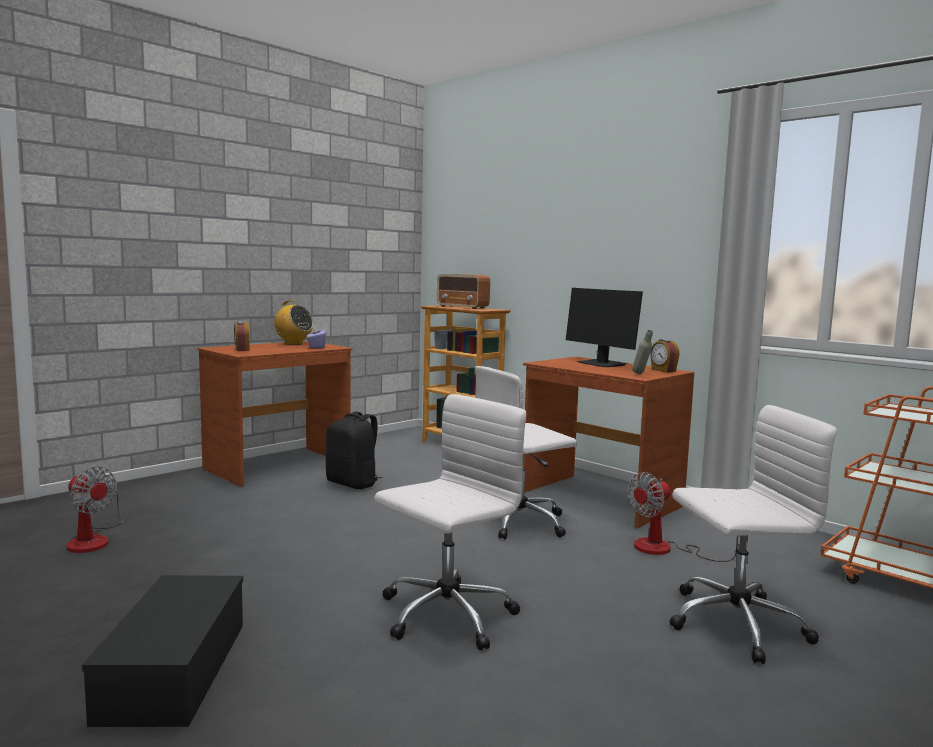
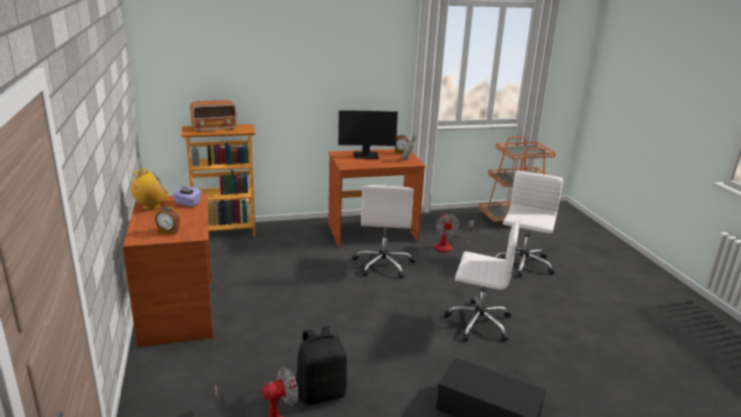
camera: 60 degrees left, 15 degrees up
(353, 484) = (260, 293): black backpack -> black backpack (321, 393)
(445, 616) = (477, 322): white office chair -> white office chair turned 120 degrees clockwise

